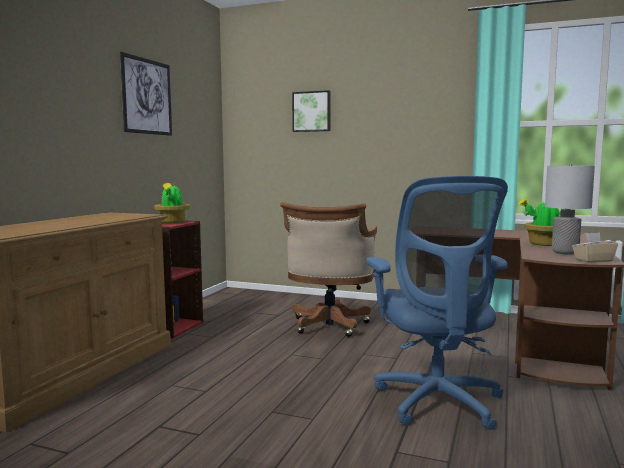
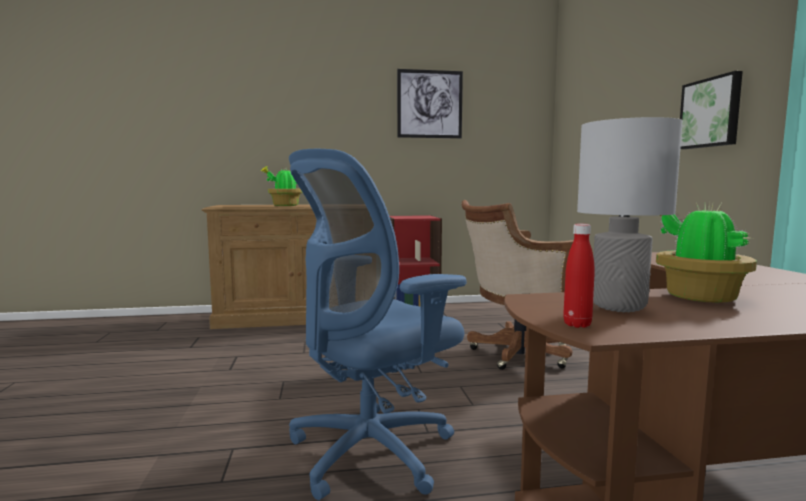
camera: 60 degrees right, 0 degrees up
(172, 222) = (420, 217): potted plant -> potted plant (284, 206)
(312, 111) = (614, 93): picture -> picture (711, 113)
(593, 260) = (577, 324): beige tissue box -> red bottle

